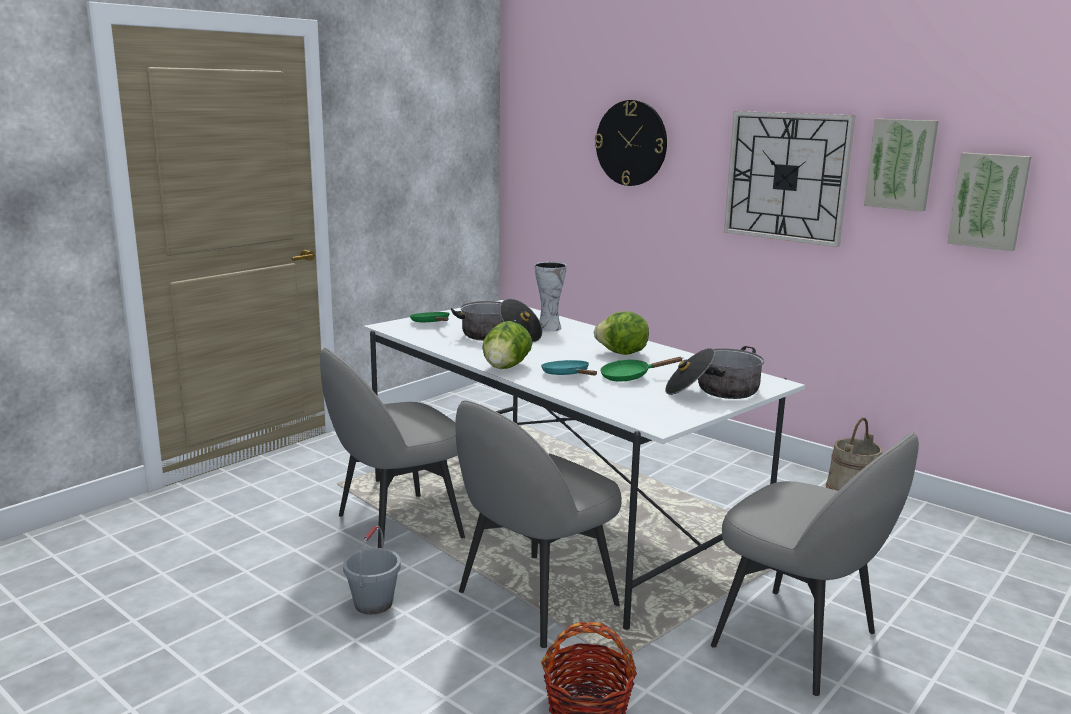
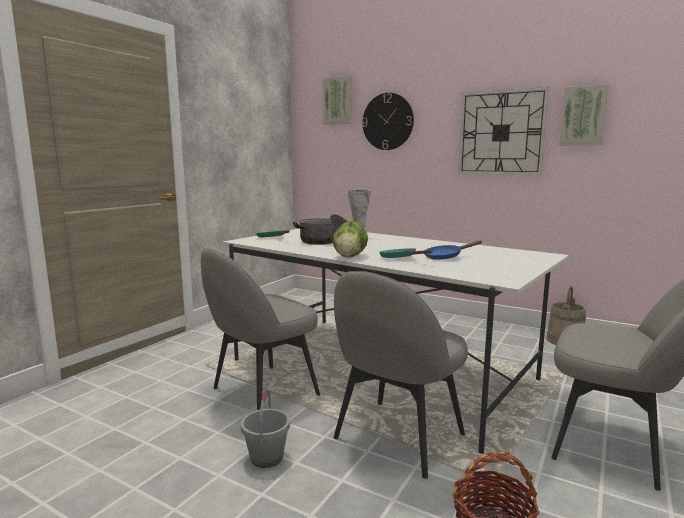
camera: 10 degrees left, 5 degrees down
(622, 353) = (424, 246): lettuce -> none
(630, 377) = (446, 257): green frying pan -> blue frying pan
(713, 391) = (514, 261): cooking pot -> none
(989, 201) = (647, 134): picture -> picture (338, 101)

